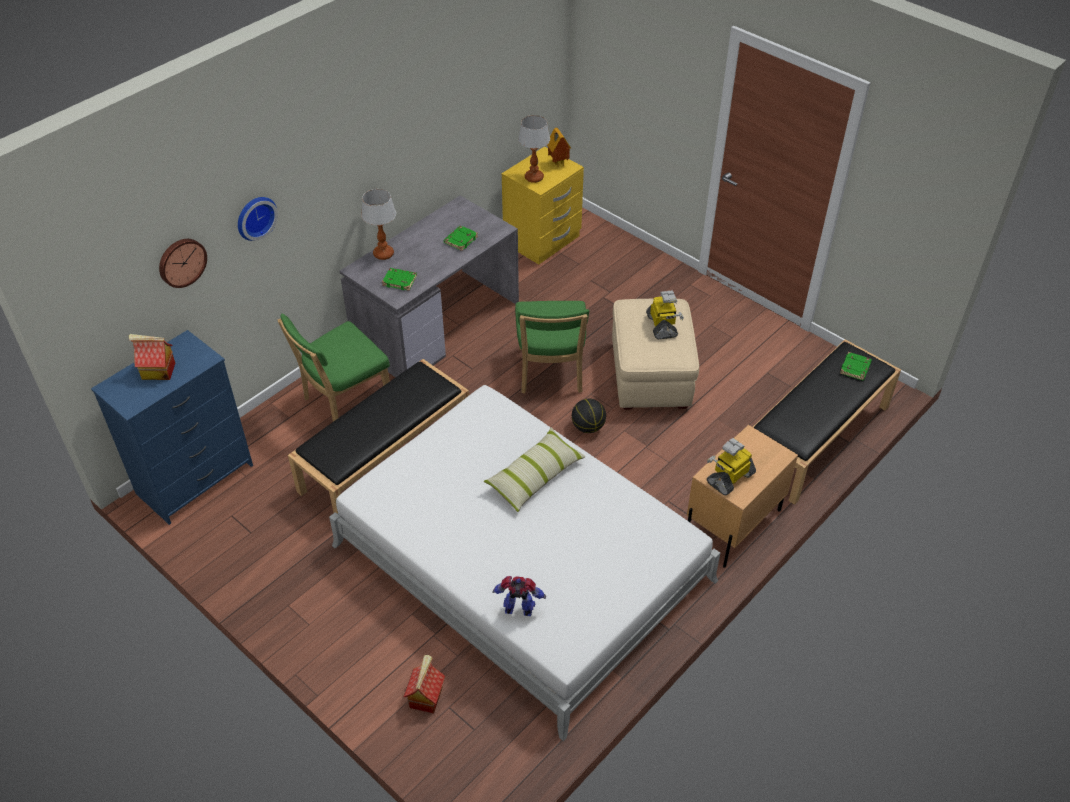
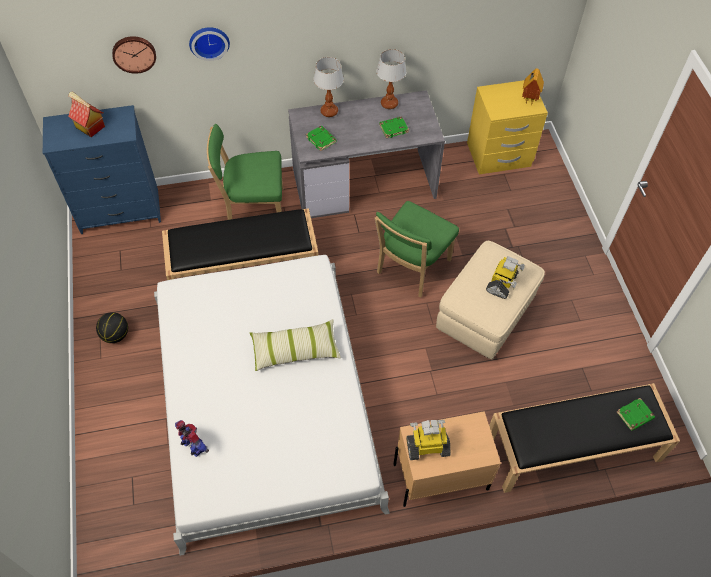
camera: 35 degrees right, 10 degrees up
(425, 696) = (125, 459): toy house -> none
(533, 178) = (498, 103): table lamp -> table lamp (389, 103)
(588, 427) = (401, 328): basketball -> basketball (116, 335)

